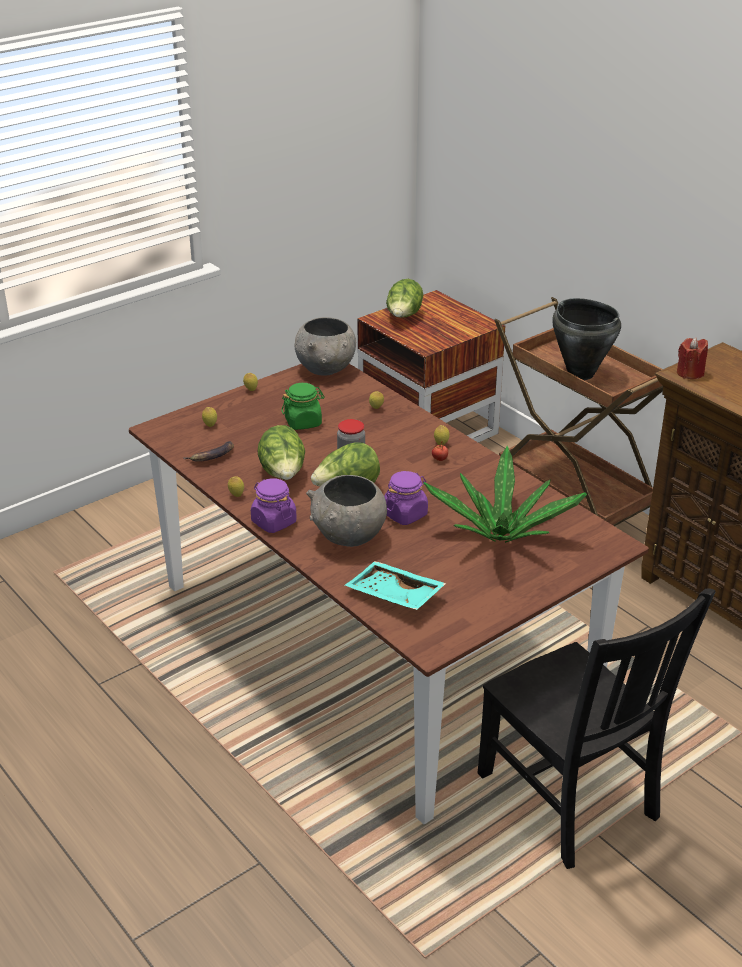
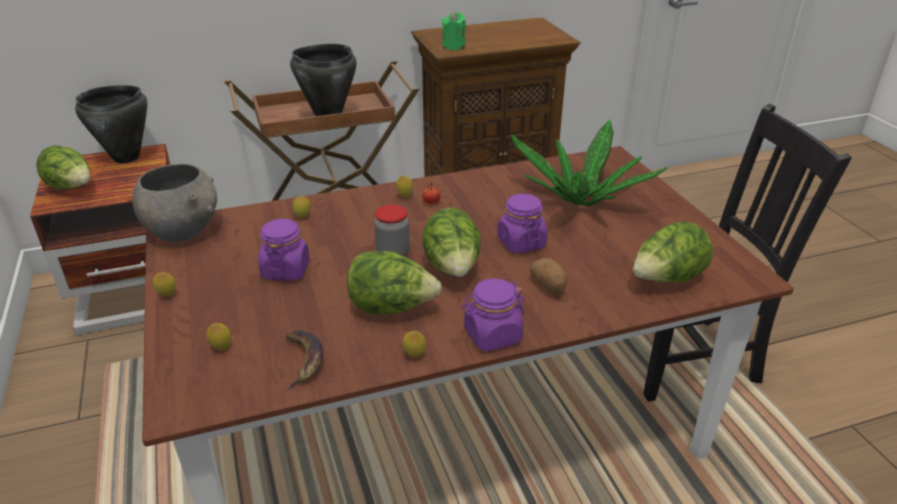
camera: 70 degrees left, 0 degrees up
(303, 422) = (286, 270): green jar -> purple jar
(349, 537) = (549, 286): grey bowl -> potato
(393, 596) = (666, 280): turquoise tray -> lettuce
(466, 319) = (126, 158): none -> black cooking pot
(690, 373) = (453, 46): red candle -> green candle

